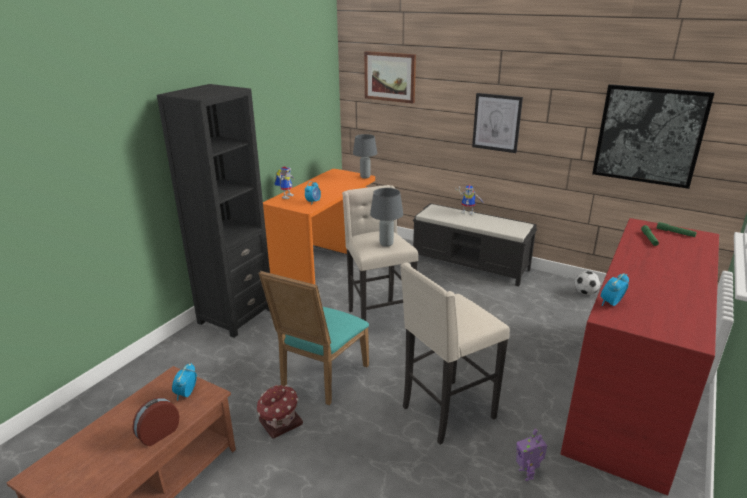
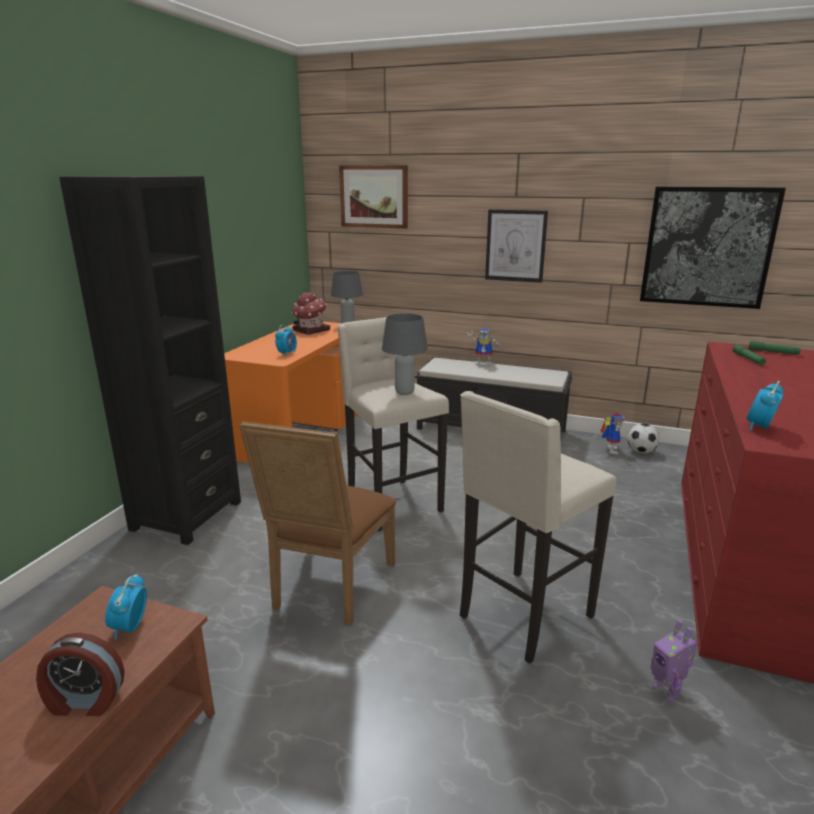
camera: 10 degrees left, 5 degrees down
(158, 433) = (85, 701): alarm clock -> alarm clock turned 120 degrees counterclockwise
(280, 423) = (280, 662): toy house -> toy house (310, 330)
(286, 196) = (248, 349): toy robot -> toy robot (609, 449)
(320, 378) = (329, 588): turquoise chair -> brown chair

